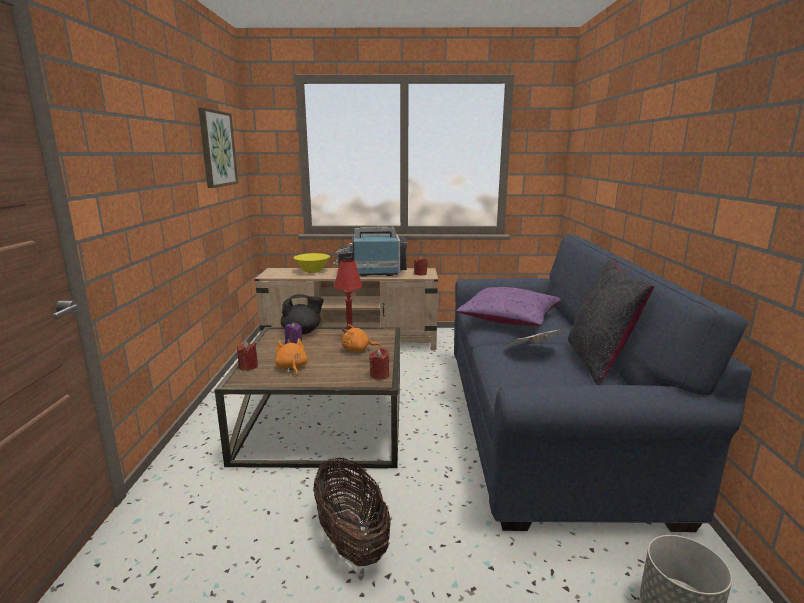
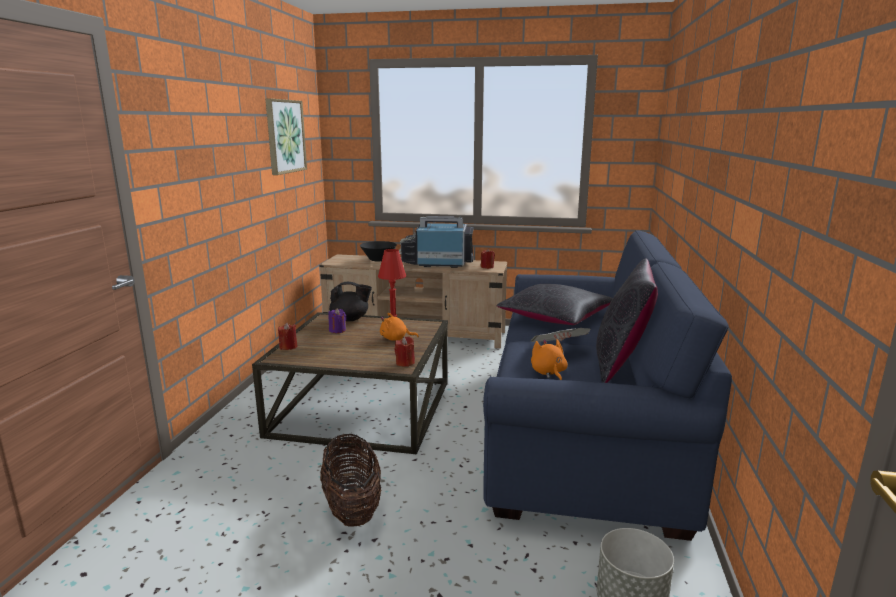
camera: 10 degrees right, 0 degrees up
(291, 368) = (327, 351): orange plush toy -> orange plush toy (548, 373)
(312, 271) = (378, 259): yellow bowl -> black bowl
(509, 319) = (555, 318): purple pillow -> black pillow

